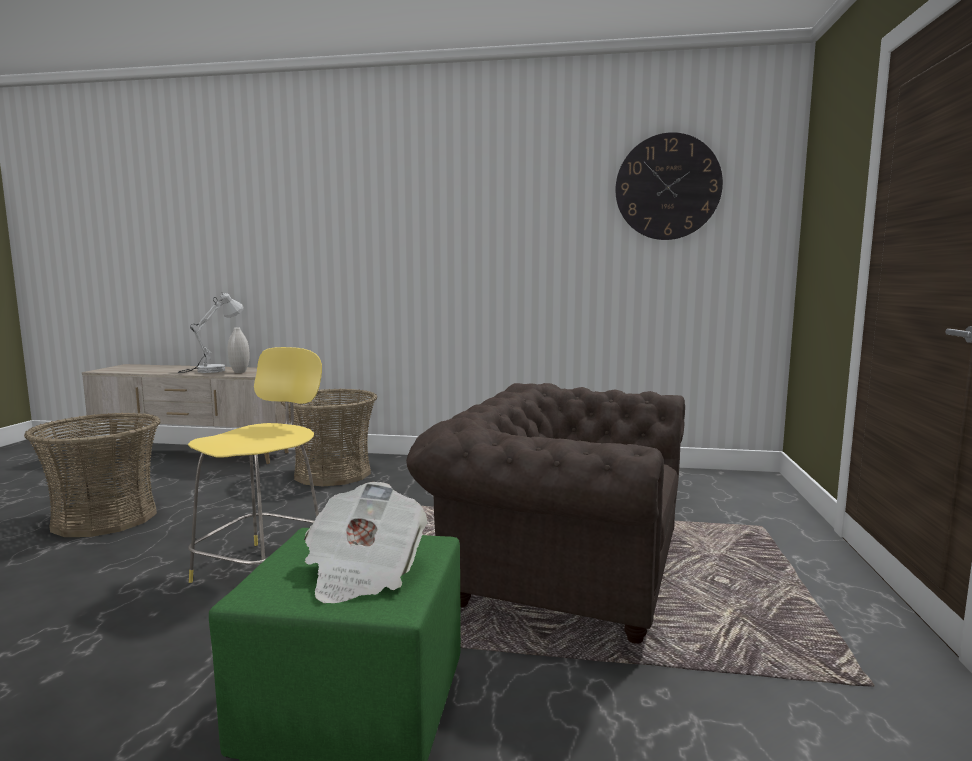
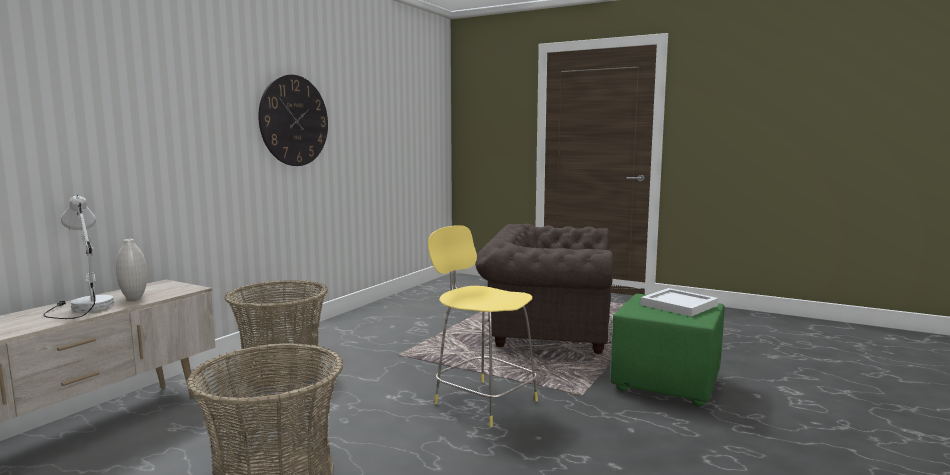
camera: 70 degrees left, 0 degrees up
(363, 572) = (680, 305): newspaper -> white tray
(559, 572) = (546, 331): brown armchair -> brown armchair turned 60 degrees clockwise
(668, 187) = (407, 95): wall clock -> wall clock (294, 121)

